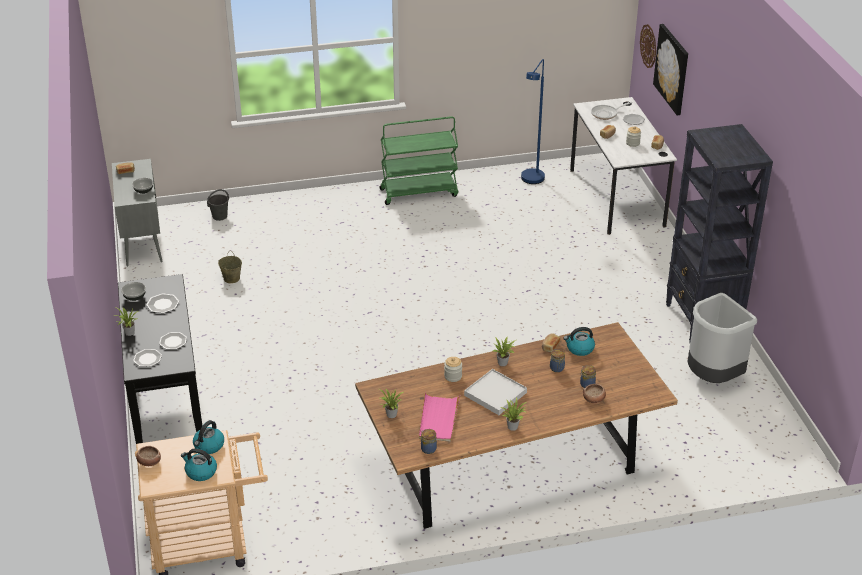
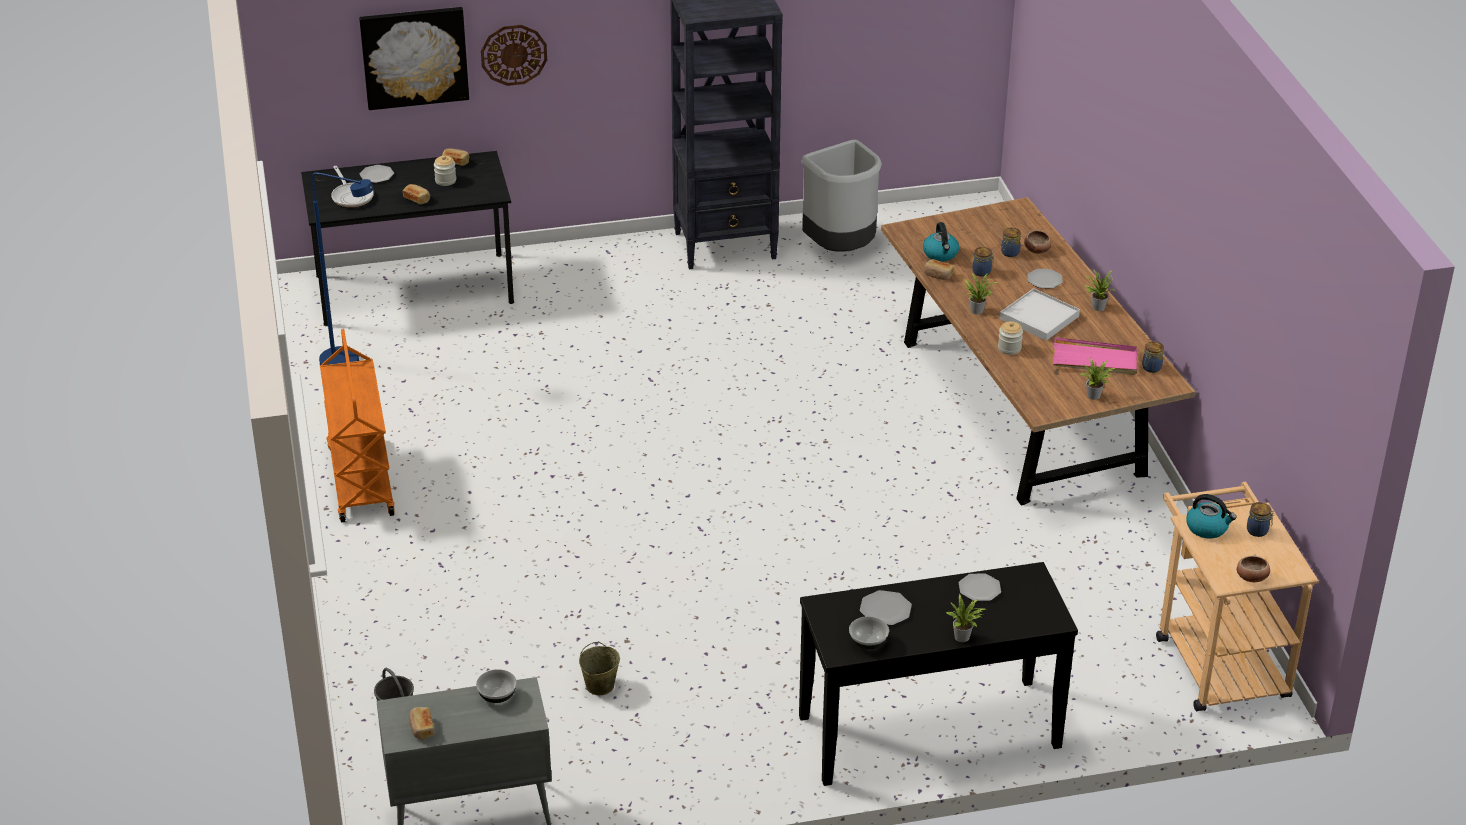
camera: 90 degrees left, 0 degrees up
(148, 359) = (1024, 610): plate -> plate (1044, 280)
(200, 472) = (1258, 531): kettle -> jar
(419, 192) = (360, 480): green cart -> orange cart
(616, 197) = (414, 289): white desk -> black desk
(648, 46) = (316, 76): wall clock -> wall clock (513, 54)

